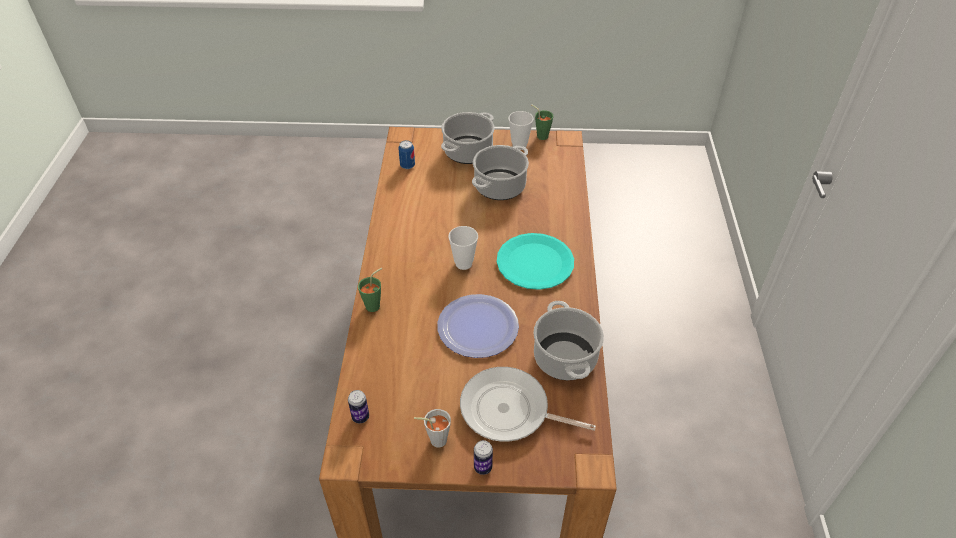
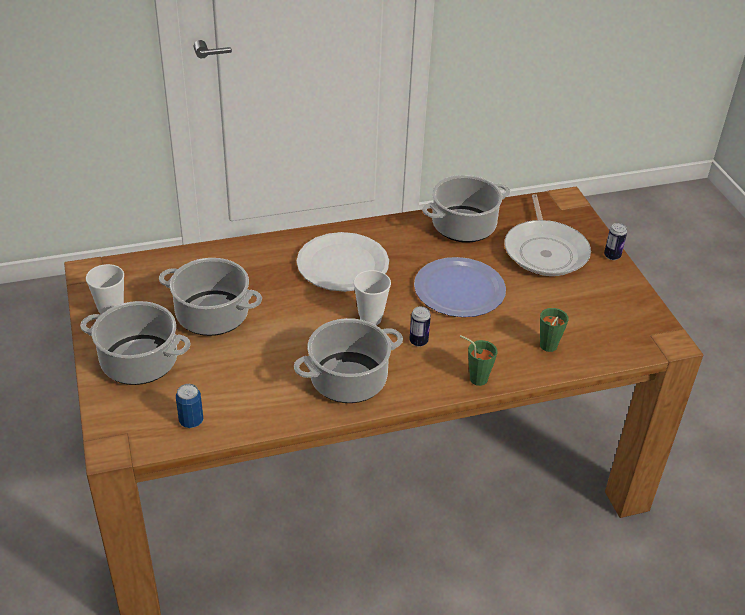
camera: 110 degrees left, 5 degrees down
(360, 417) = (622, 345): can -> can (418, 341)
(406, 237) = (347, 381): none -> cooking pot
(434, 440) = (608, 290): grey cup -> none
(535, 263) = (343, 264): turquoise plate -> white plate
(540, 135) = (82, 297): green cup -> green cup (547, 348)

